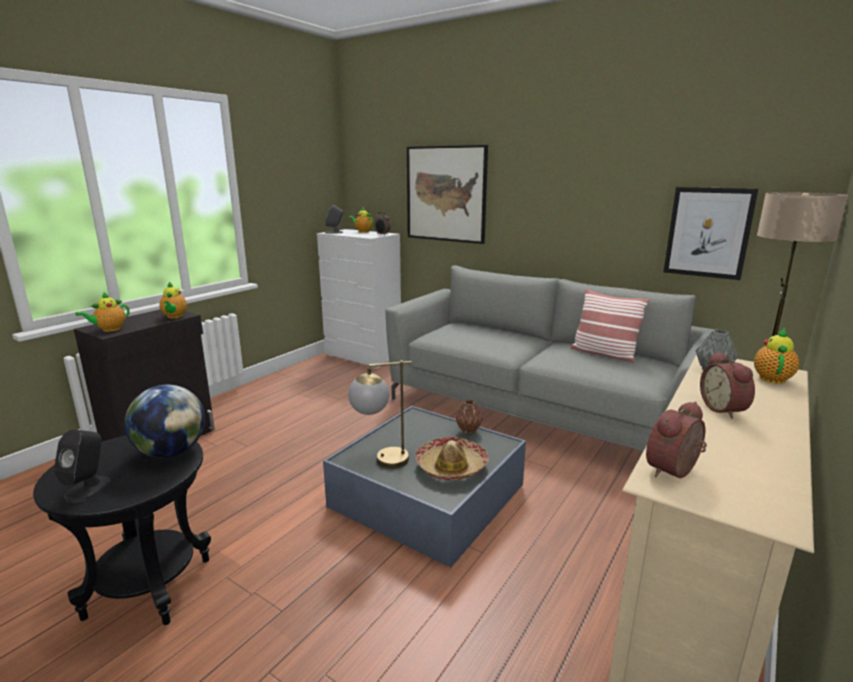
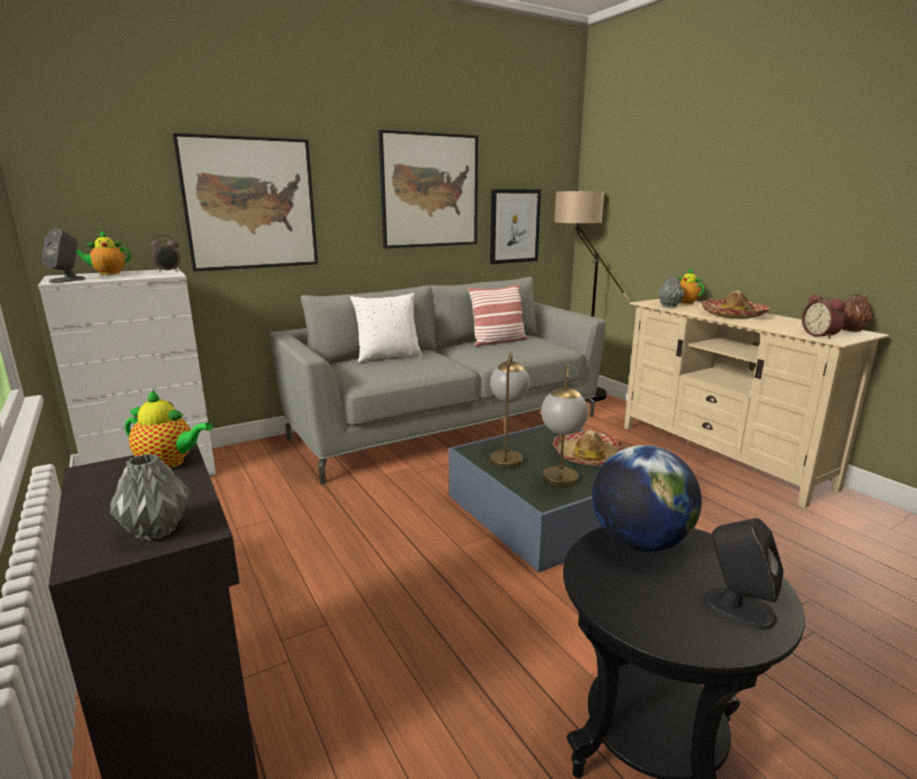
camera: 65 degrees left, 0 degrees up
(109, 329) = (156, 530): teapot -> grey vase
(418, 430) = (506, 456): none -> table lamp
(469, 430) = (528, 435): brown vase -> brown vase (851, 330)
(490, 330) = (388, 357): none -> white pillow
(595, 187) = (429, 191): none -> picture
(724, 409) = (733, 315): alarm clock -> hat

